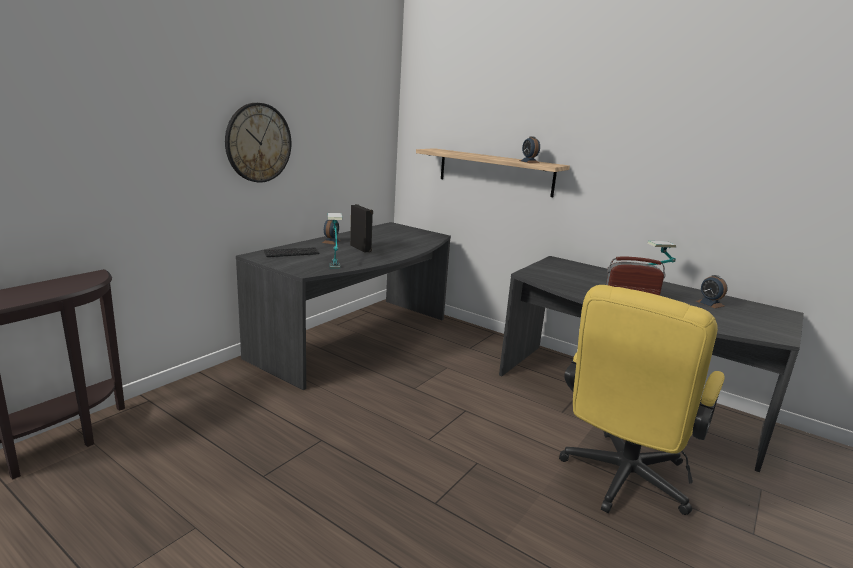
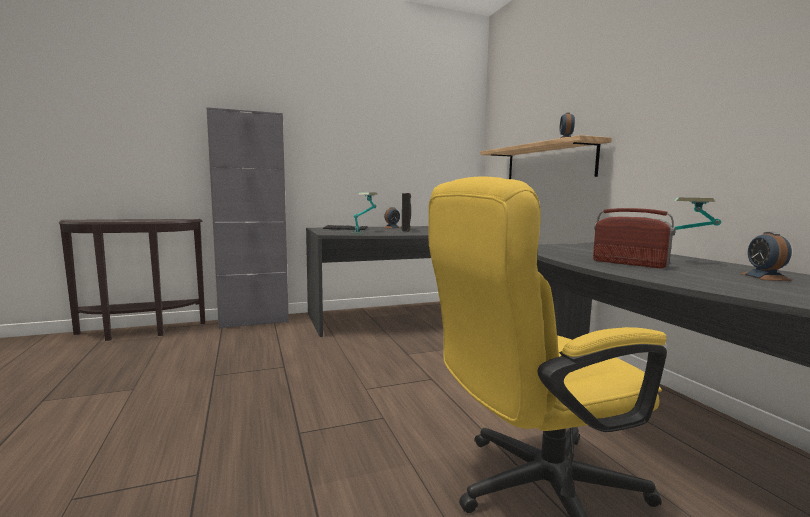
camera: 35 degrees right, 10 degrees down
(190, 387) = (254, 321): none -> grey cabinet
(258, 143) = (333, 144): wall clock -> none

